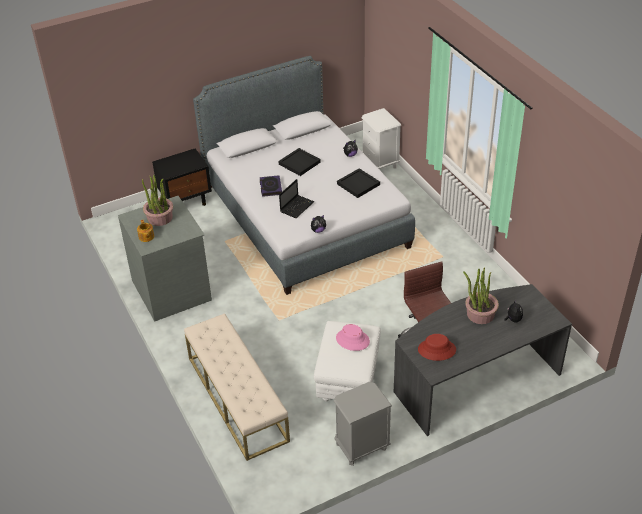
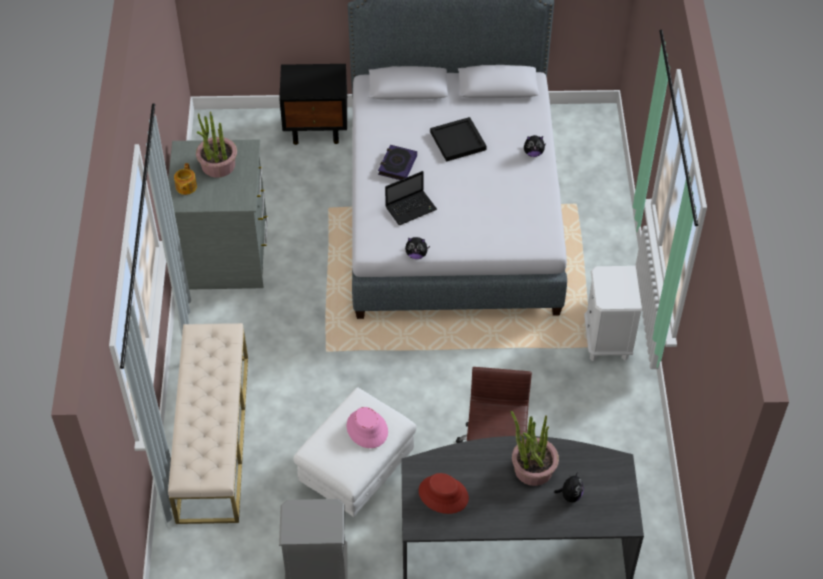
camera: 25 degrees right, 10 degrees up
(358, 184) = (512, 204): black tray -> none
(380, 163) = (604, 166): white nightstand -> white nightstand (607, 340)

